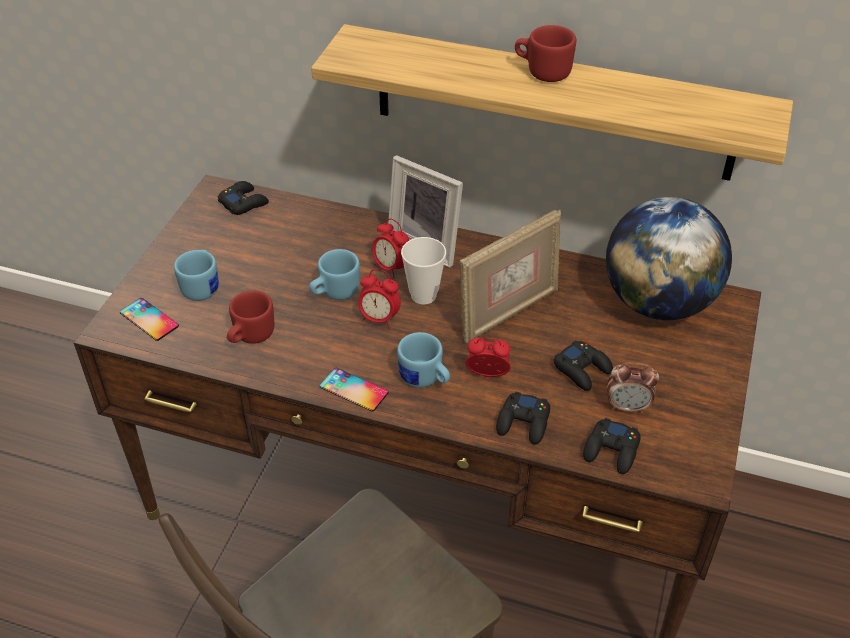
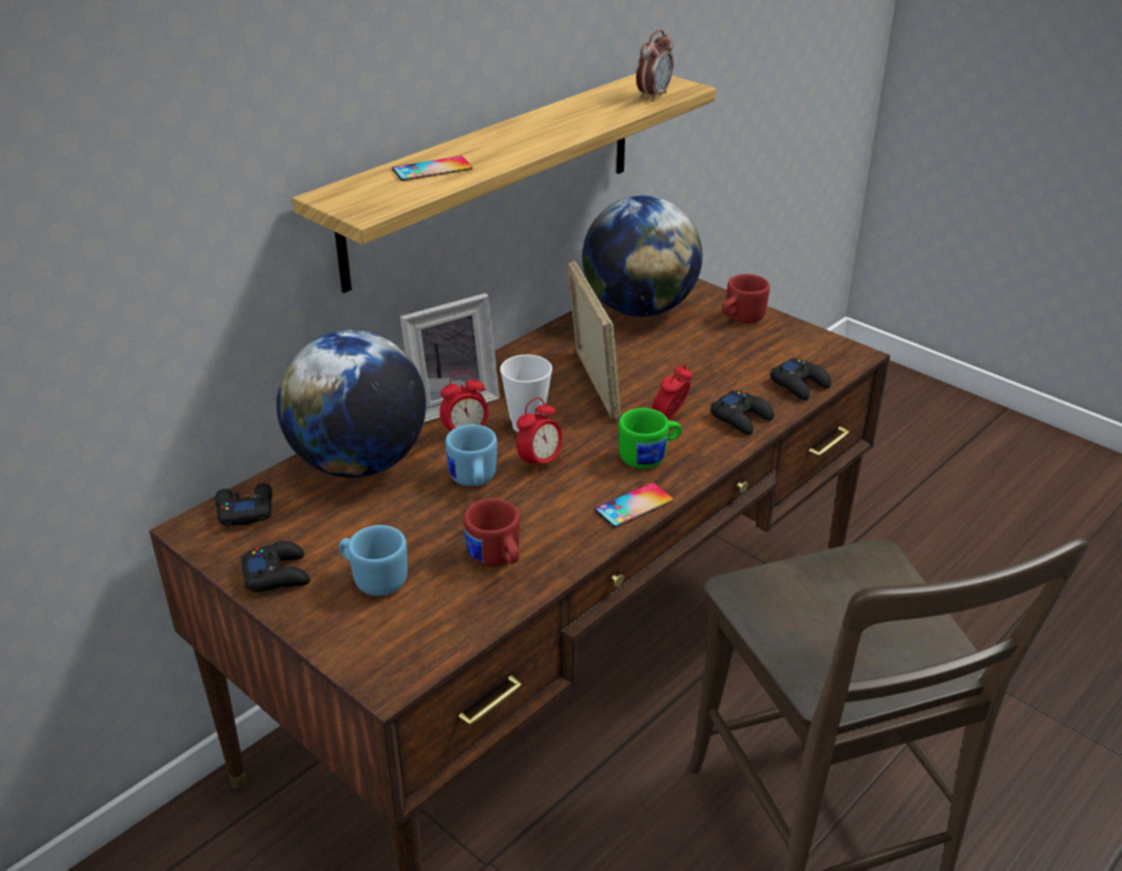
camera: 65 degrees left, 10 degrees down
(149, 319) = (397, 639): phone -> phone (432, 169)
(322, 230) = (359, 463): none -> globe
(425, 380) = (650, 457): blue mug -> green mug
(542, 72) = (506, 134): red mug -> red mug (740, 319)
(582, 369) = (695, 369): black game controller -> black game controller (277, 574)
(627, 407) = (754, 362): alarm clock -> alarm clock (653, 96)

